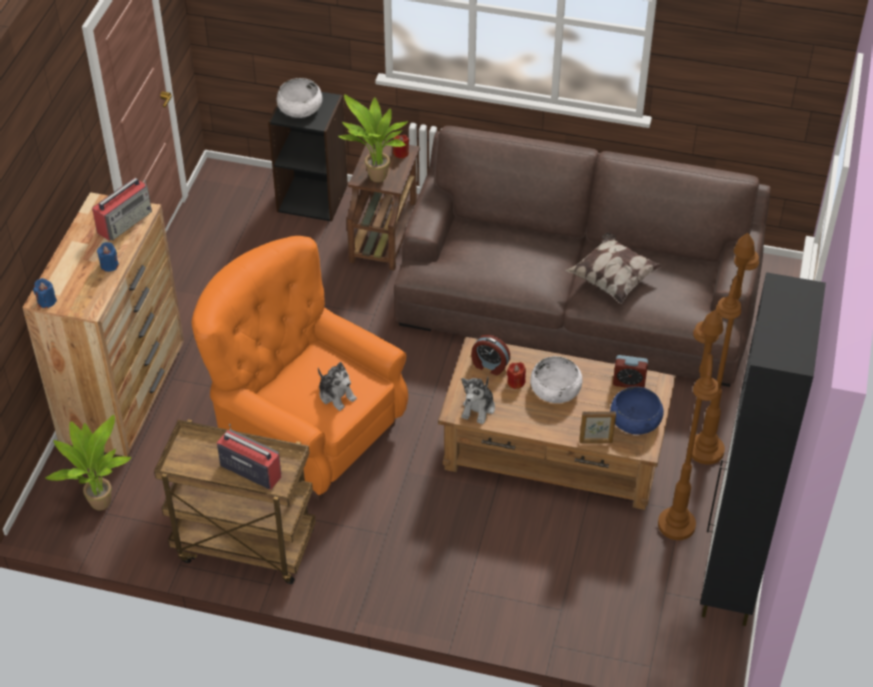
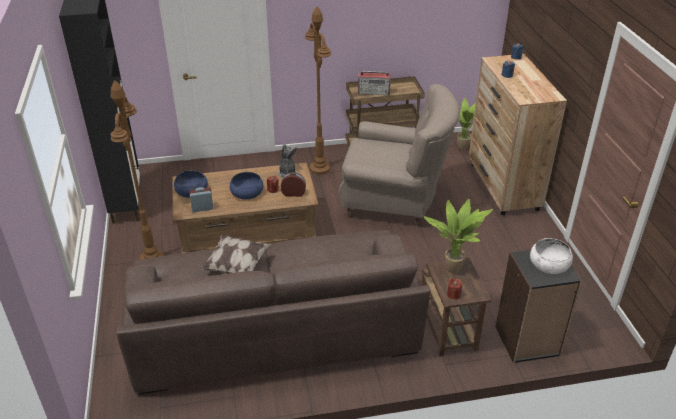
camera: 155 degrees right, 10 degrees down
(125, 221) = (527, 93): radio -> none
(305, 430) = (394, 201): orange armchair -> beige armchair
(336, 395) = (368, 152): plush toy -> none
(555, 389) = (247, 193): white bowl -> blue bowl
(596, 441) = (211, 176): picture frame -> none
(676, 525) = (162, 218): brown floor lamp -> brown floor lamp (319, 168)

